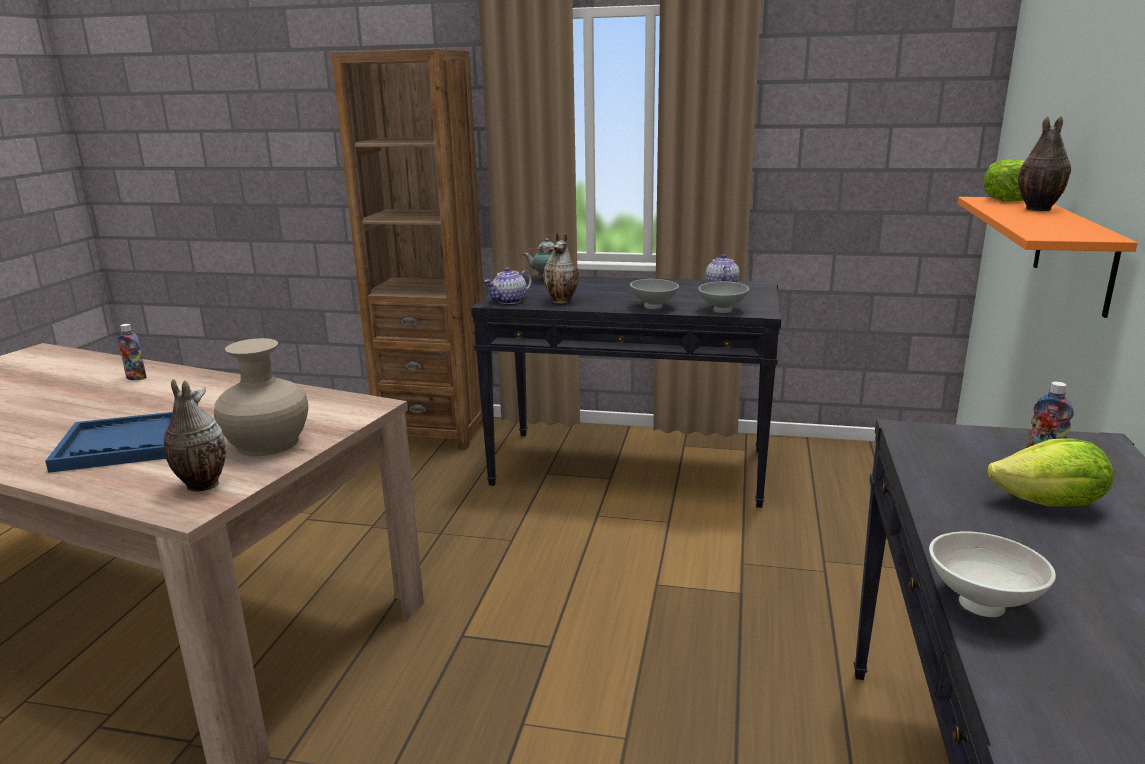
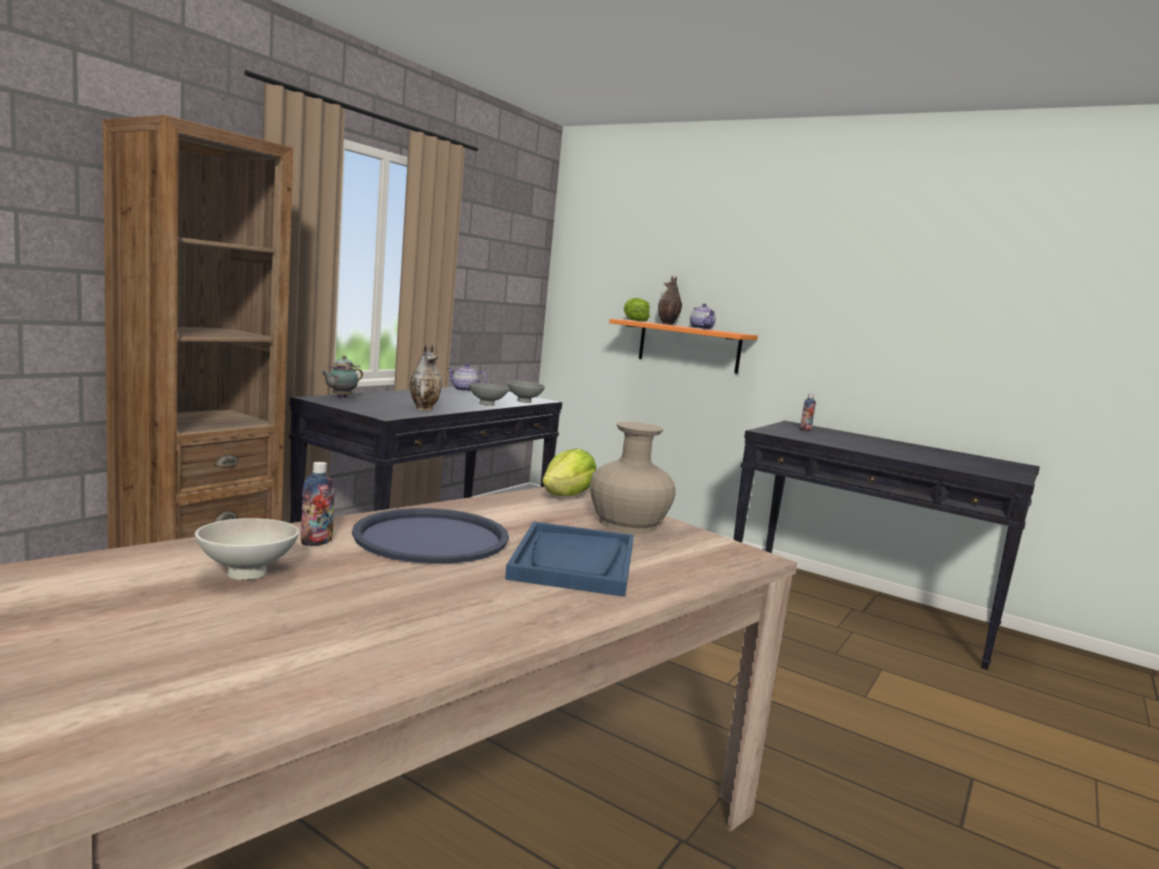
camera: 70 degrees left, 10 degrees down
(166, 397) = (431, 538): none -> blue tray
(200, 485) = (707, 550): vase -> none
(509, 301) = (391, 413): teapot -> teapot (701, 328)
(979, 602) = (929, 462): white bowl -> white bowl (244, 573)
(1050, 504) = (850, 440): lettuce -> lettuce (567, 496)

